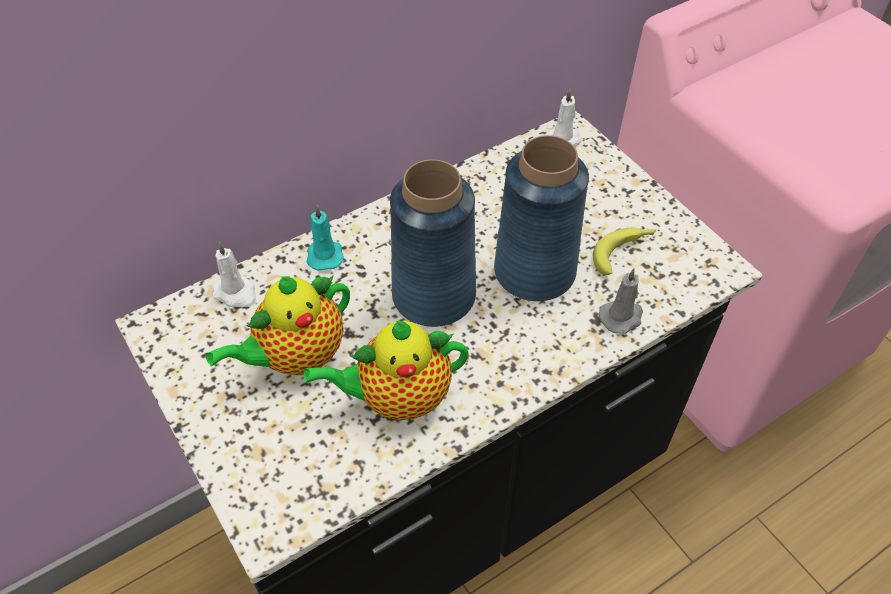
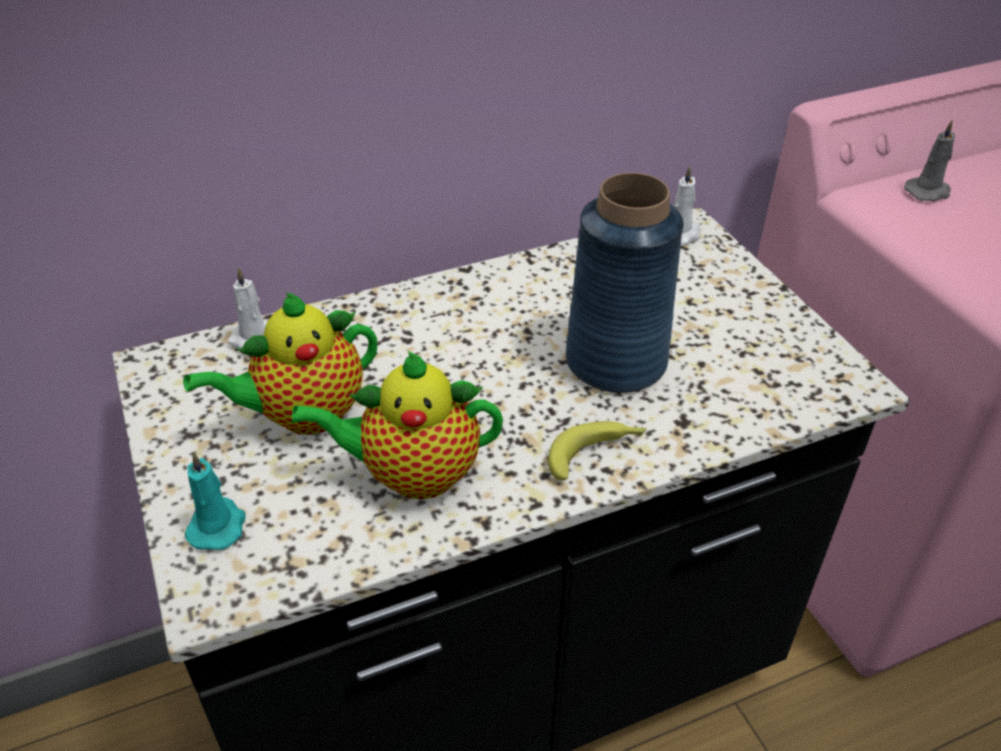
camera: 10 degrees right, 10 degrees down
(325, 255) = (370, 316): turquoise candle -> turquoise candle (218, 525)
(433, 295) = (486, 371): blue vase -> none
(622, 317) = (716, 422): grey candle -> grey candle (928, 192)
(624, 252) = (732, 354): banana -> banana (596, 454)

